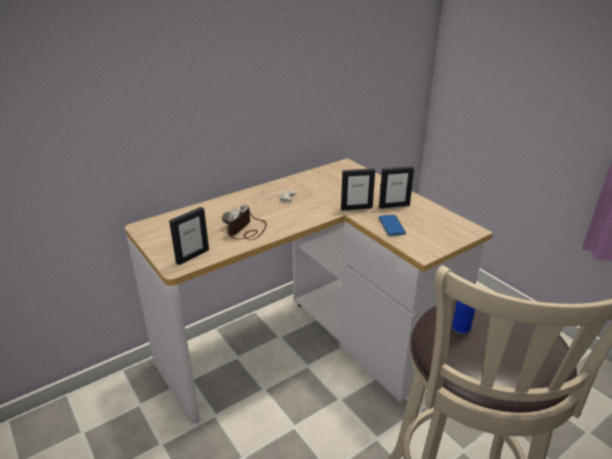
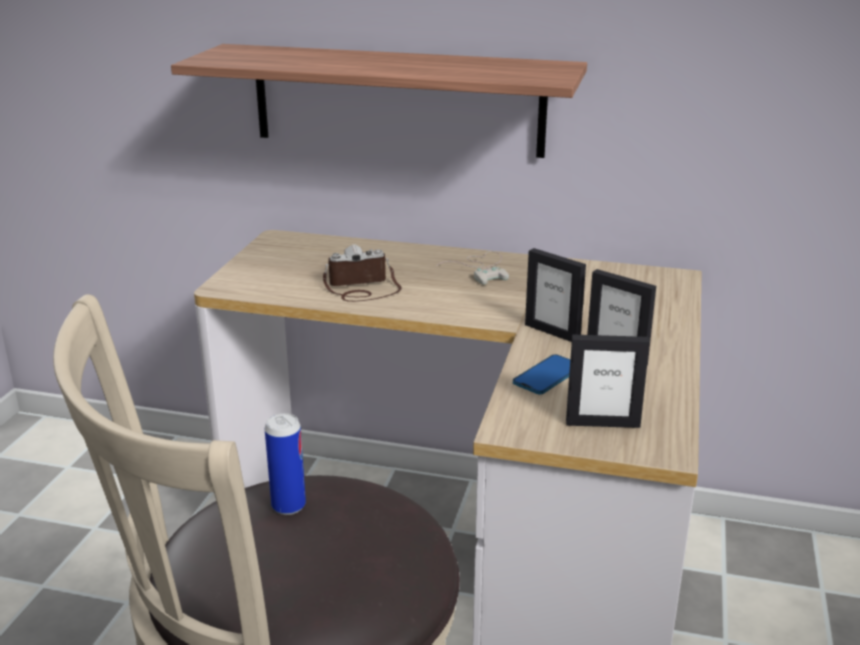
camera: 50 degrees right, 5 degrees down
(192, 256) = (257, 285): picture frame -> picture frame (602, 423)
(194, 116) = (397, 100): none -> shelf

